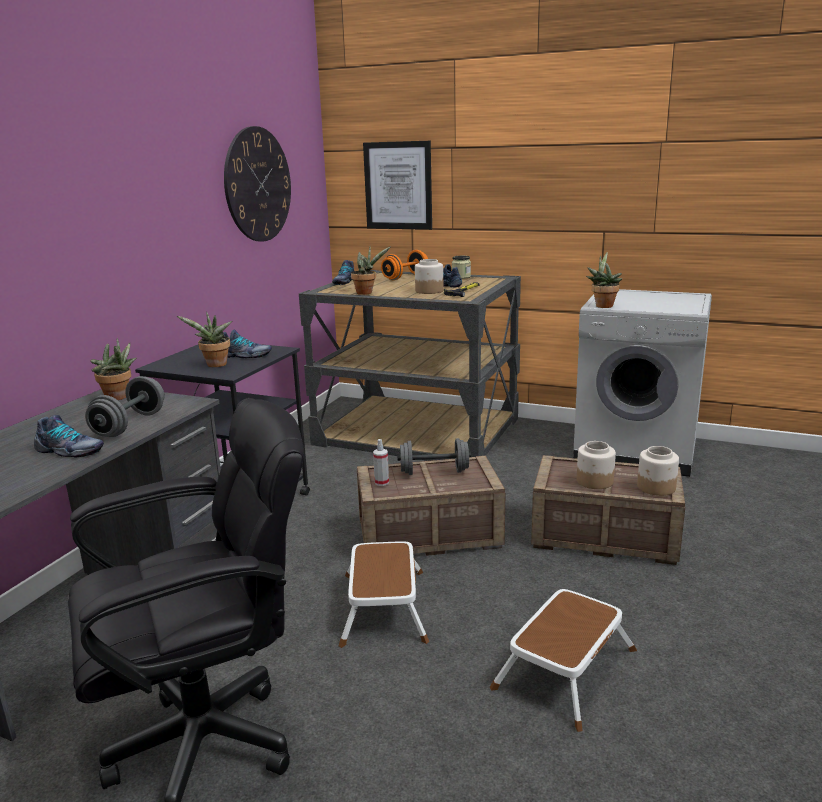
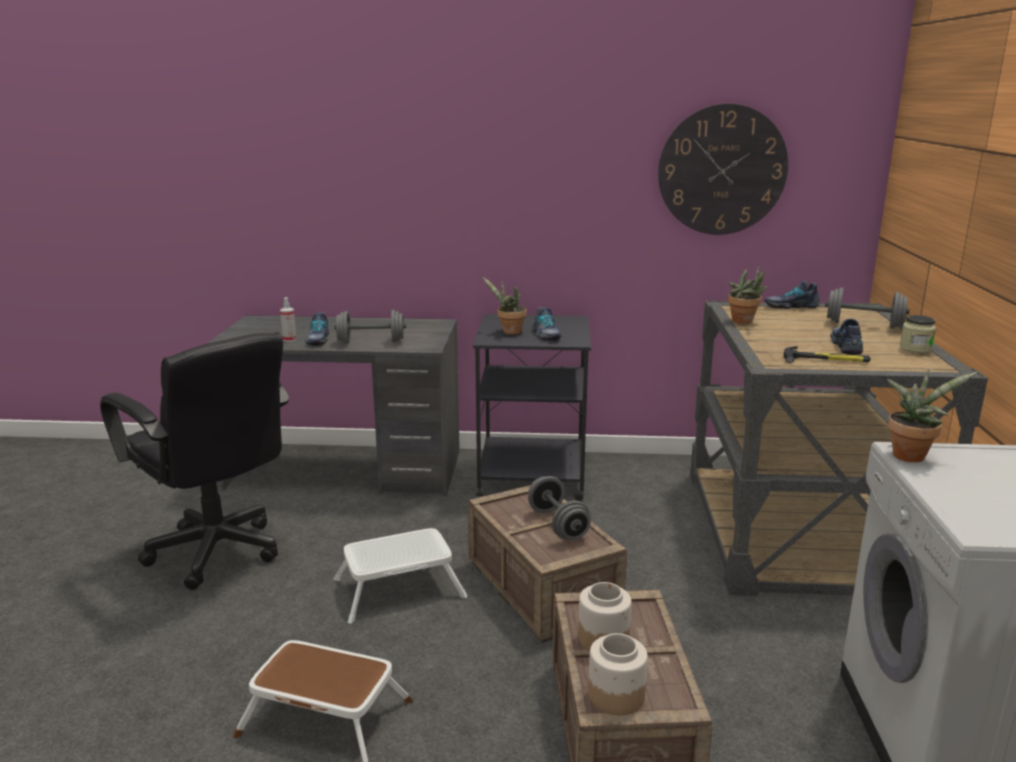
camera: 70 degrees right, 0 degrees up
(119, 398) = (428, 327): potted plant -> none
(381, 482) = (513, 500): spray bottle -> spray bottle (289, 339)
(384, 606) = (399, 588): brown step ladder -> white step ladder
(398, 185) = (928, 197): picture -> none
(405, 277) = (863, 325): orange dumbbell -> grey dumbbell
(429, 291) = (799, 344): jar -> none

